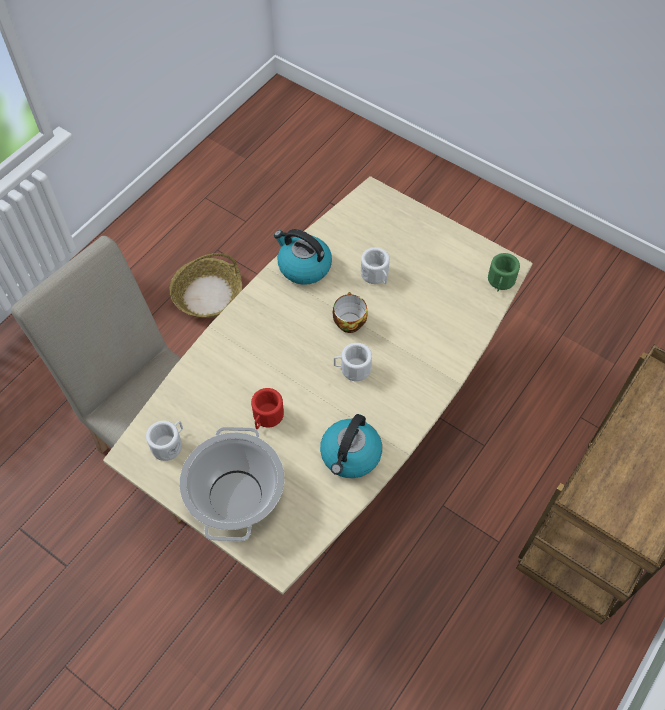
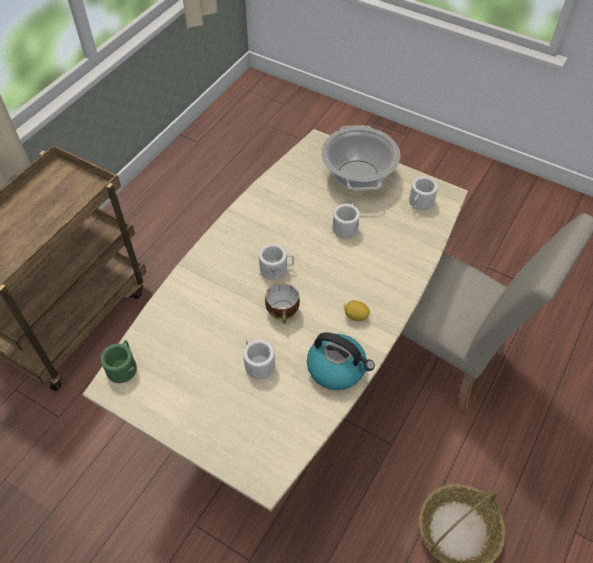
camera: 175 degrees right, 5 degrees down
(266, 417) = (346, 226): red mug -> white mug
(277, 312) = (355, 316): none -> lemon
(350, 455) = (273, 205): kettle -> none

